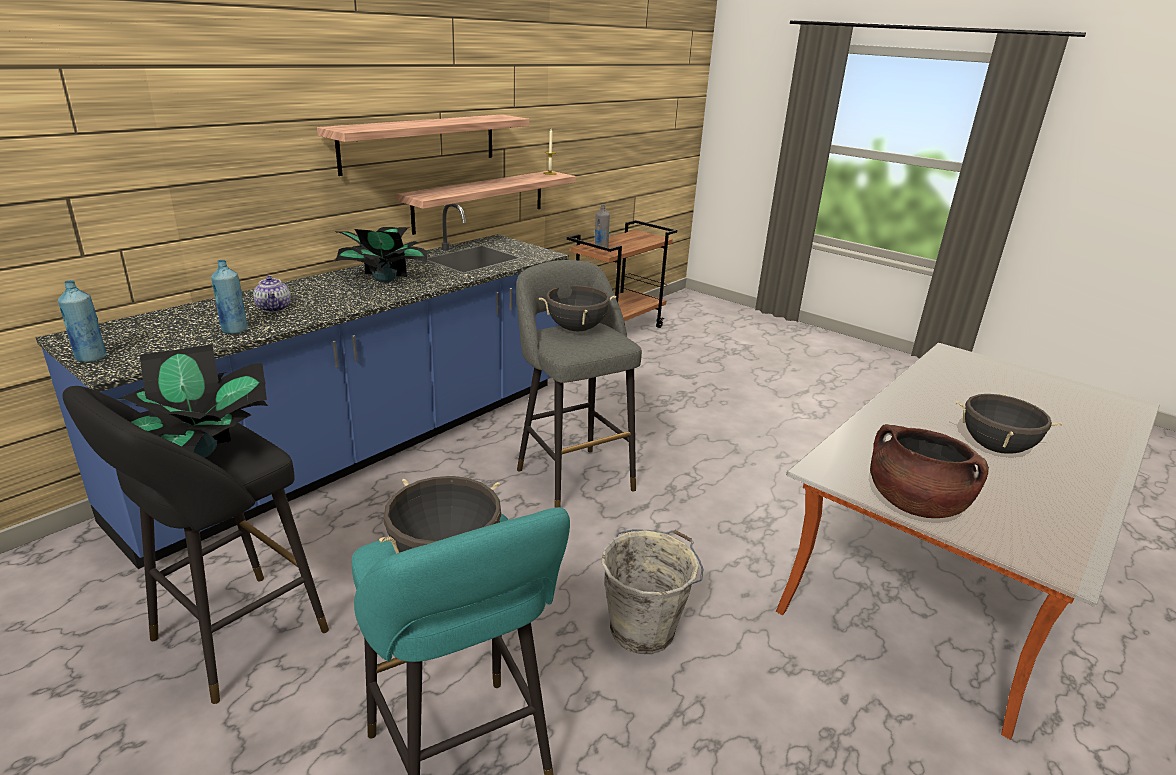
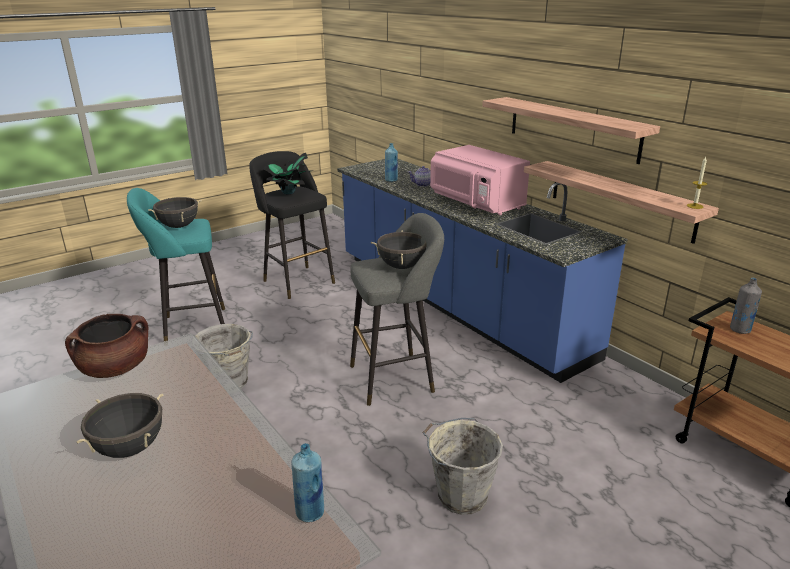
camera: 105 degrees right, 0 degrees up
(91, 358) = (366, 165): blue bottle -> blue bottle (310, 512)
(383, 279) = (477, 203): potted plant -> pink microwave
(732, 431) = (460, 495): none -> grey bucket

